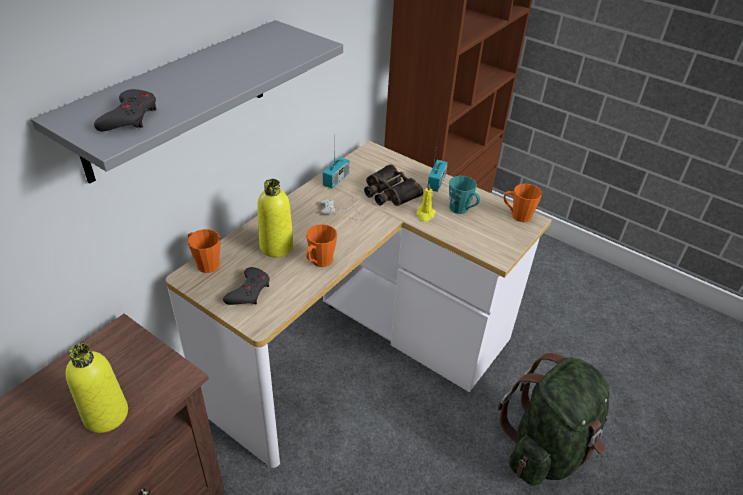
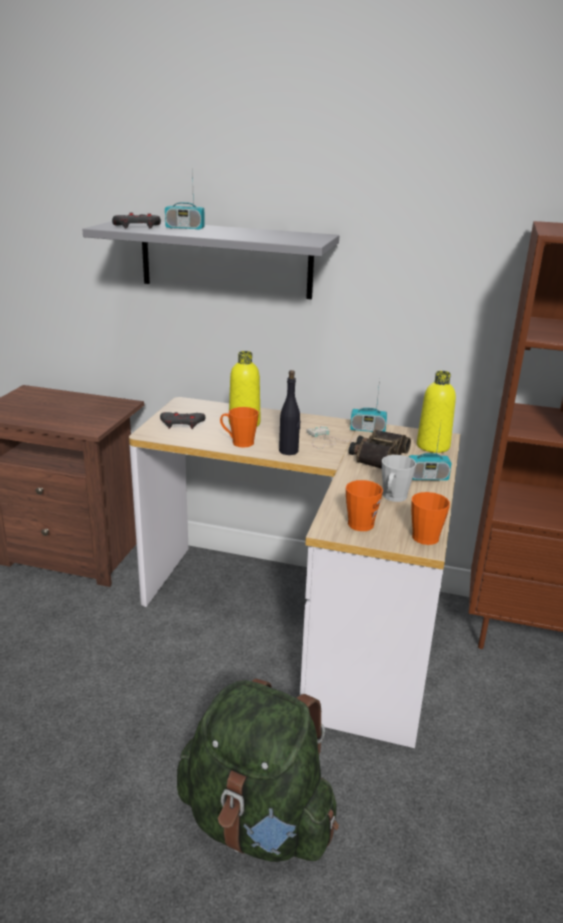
camera: 70 degrees right, 15 degrees down
(106, 415) = (51, 416): yellow bottle -> yellow bottle (433, 446)
(170, 88) = (185, 228): none -> radio
(205, 263) = (203, 404): orange mug -> orange mug (362, 521)
(355, 236) = (289, 451): none -> black bottle
(425, 215) = (360, 479): yellow candle -> none
(462, 210) = (393, 498): turquoise mug -> grey mug

